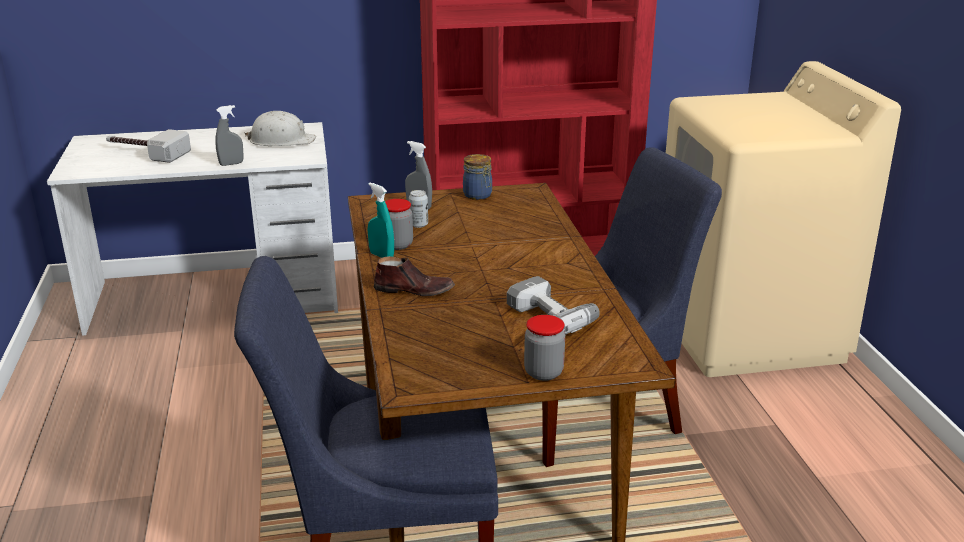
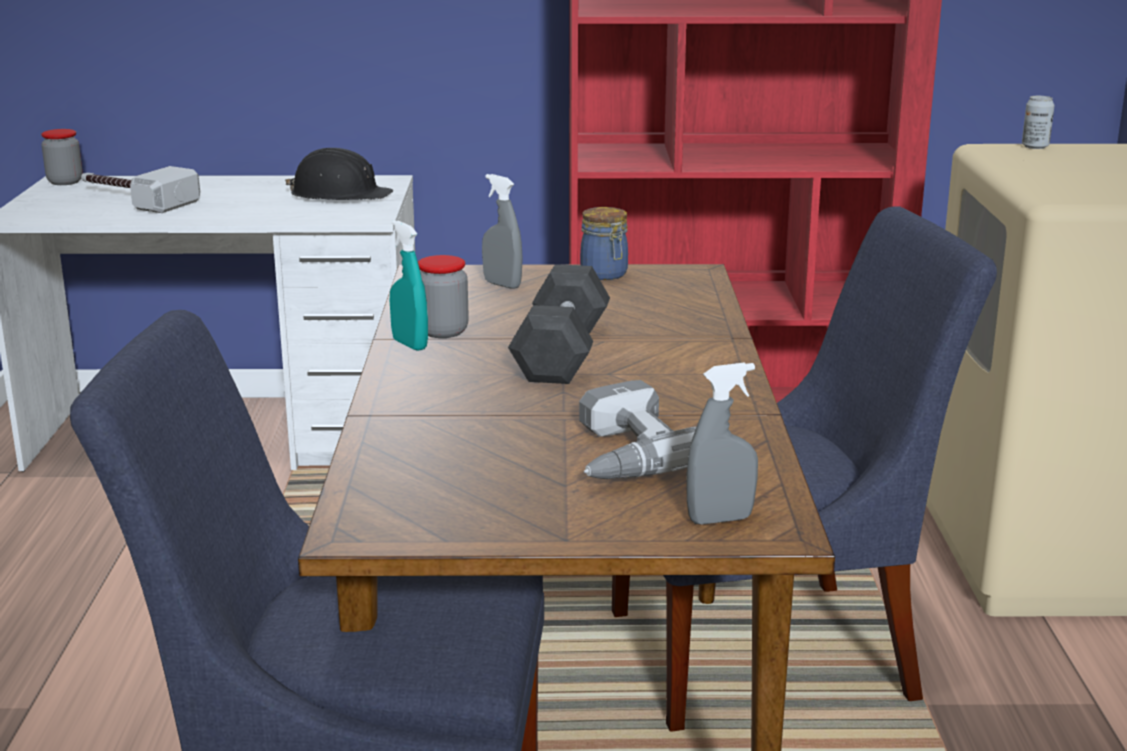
camera: 10 degrees right, 5 degrees down
(231, 164) = (250, 219): grey spray bottle -> grey spray bottle (720, 519)
(281, 140) = (340, 194): white hard hat -> black hard hat
(414, 290) = (438, 394): brown shoe -> none
(419, 225) = (490, 307): can -> can (1035, 146)
(475, 255) = (561, 353): none -> grey dumbbell
(543, 372) = (600, 528): jar -> jar (65, 182)

